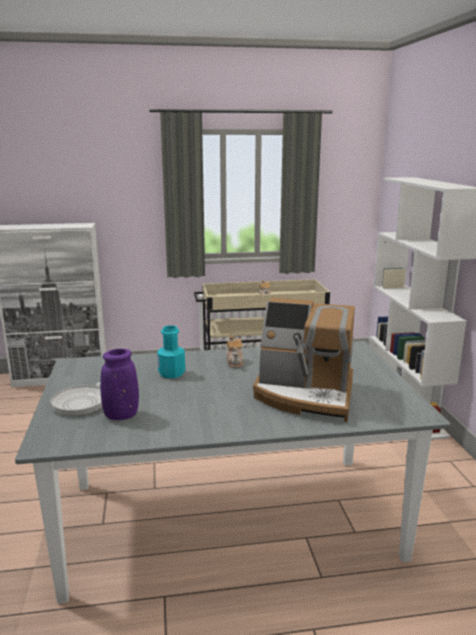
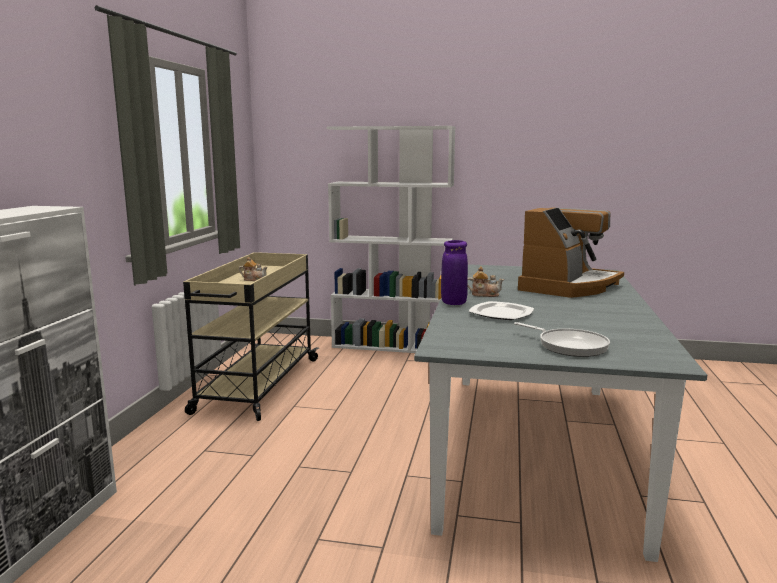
camera: 70 degrees left, 5 degrees down
(121, 415) = (604, 334): purple vase -> purple vase (453, 303)
(171, 373) = (502, 313): turquoise bottle -> plate

